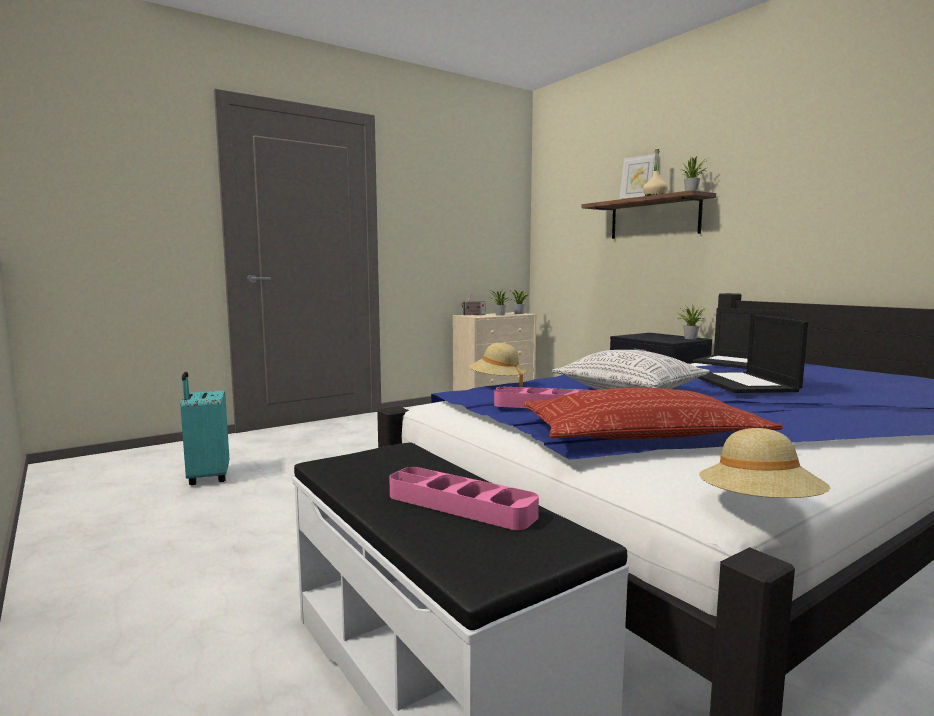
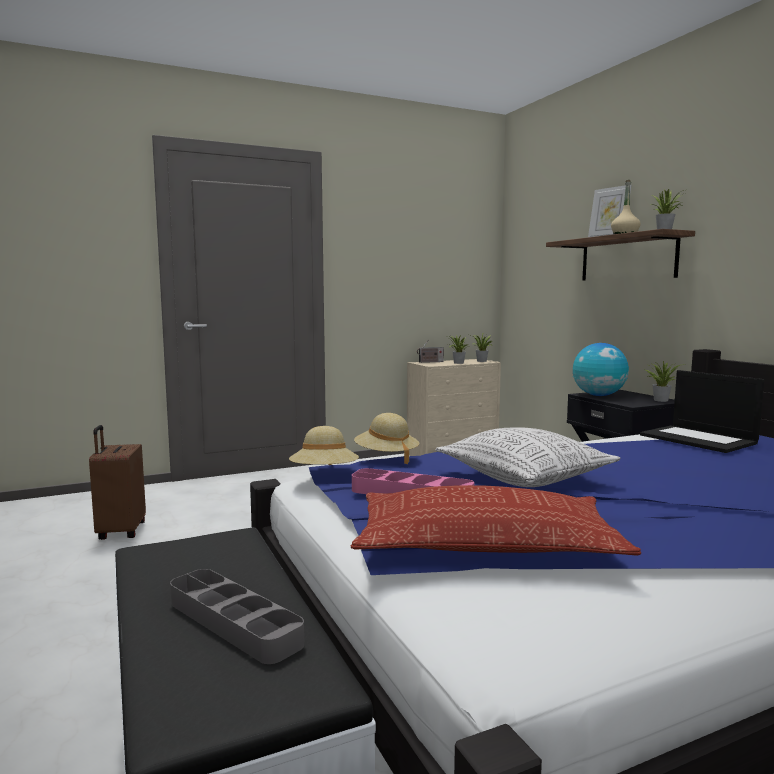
camera: 10 degrees right, 0 degrees up
(207, 477) = (120, 531): turquoise suitcase -> brown suitcase
(460, 505) = (233, 622): pink tray -> grey tray
(637, 336) = (598, 395): none -> globe
(744, 383) = (674, 471): laptop -> none
(759, 508) = (546, 668): beige hat -> beige hat (324, 475)

